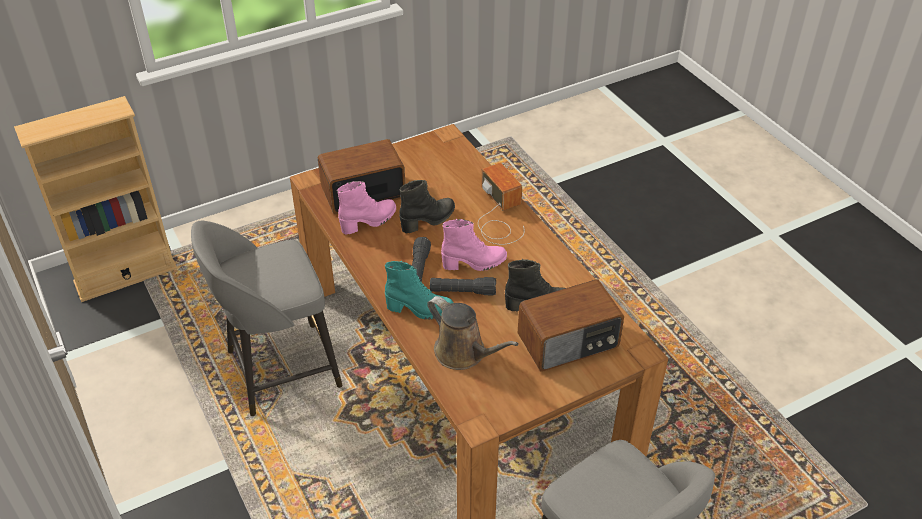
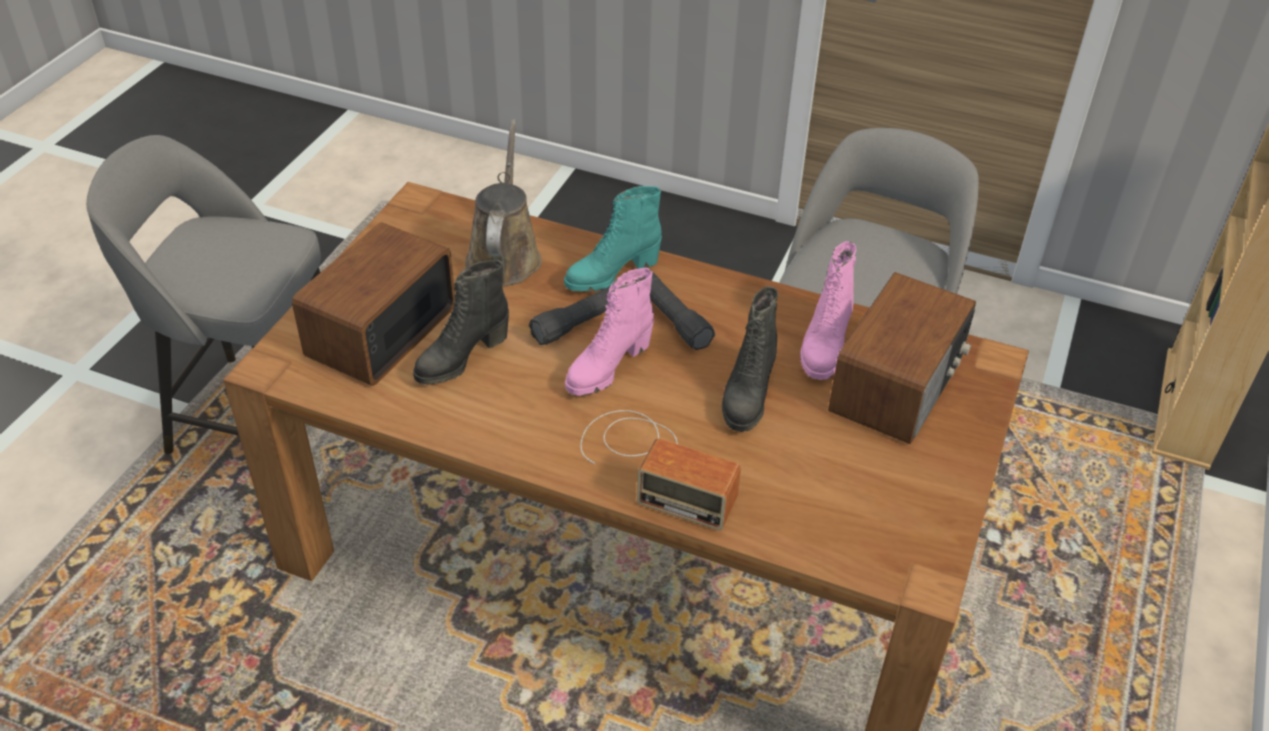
camera: 140 degrees right, 0 degrees up
(464, 353) = (504, 256): brown watering can -> brown watering can turned 90 degrees clockwise

